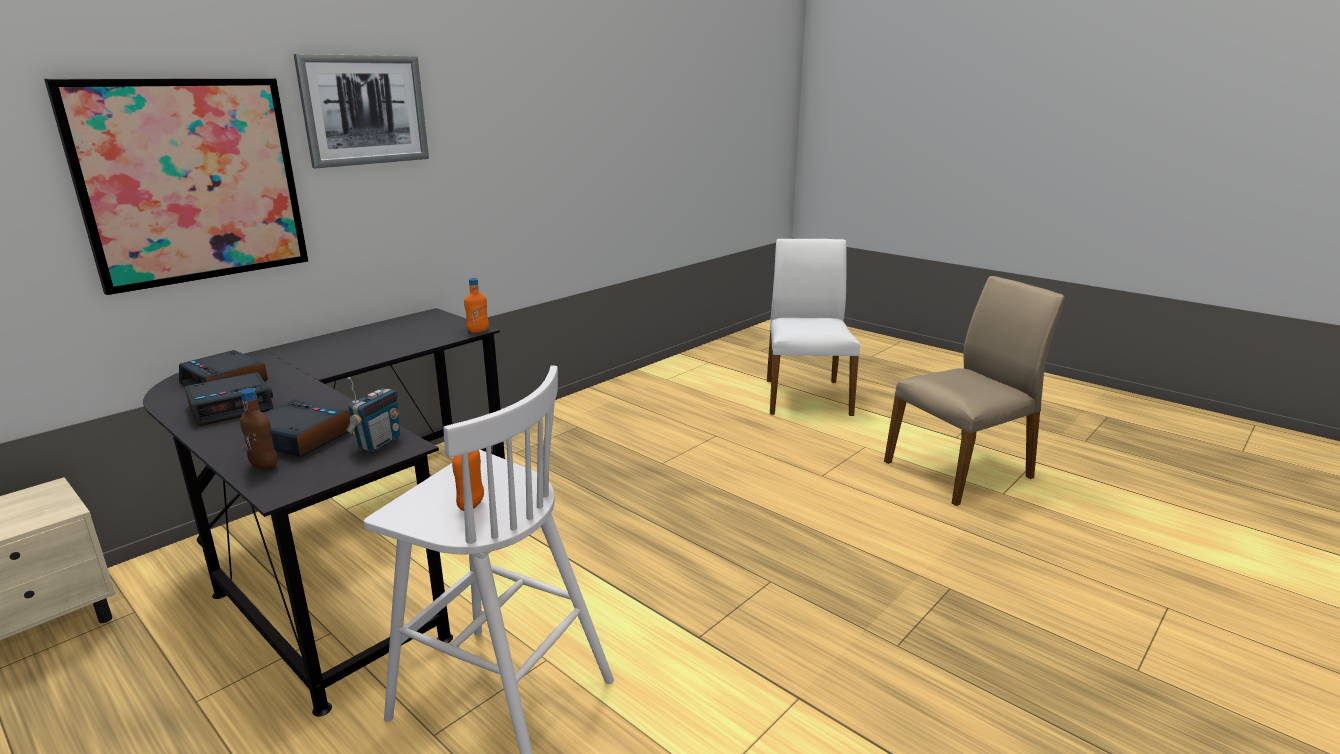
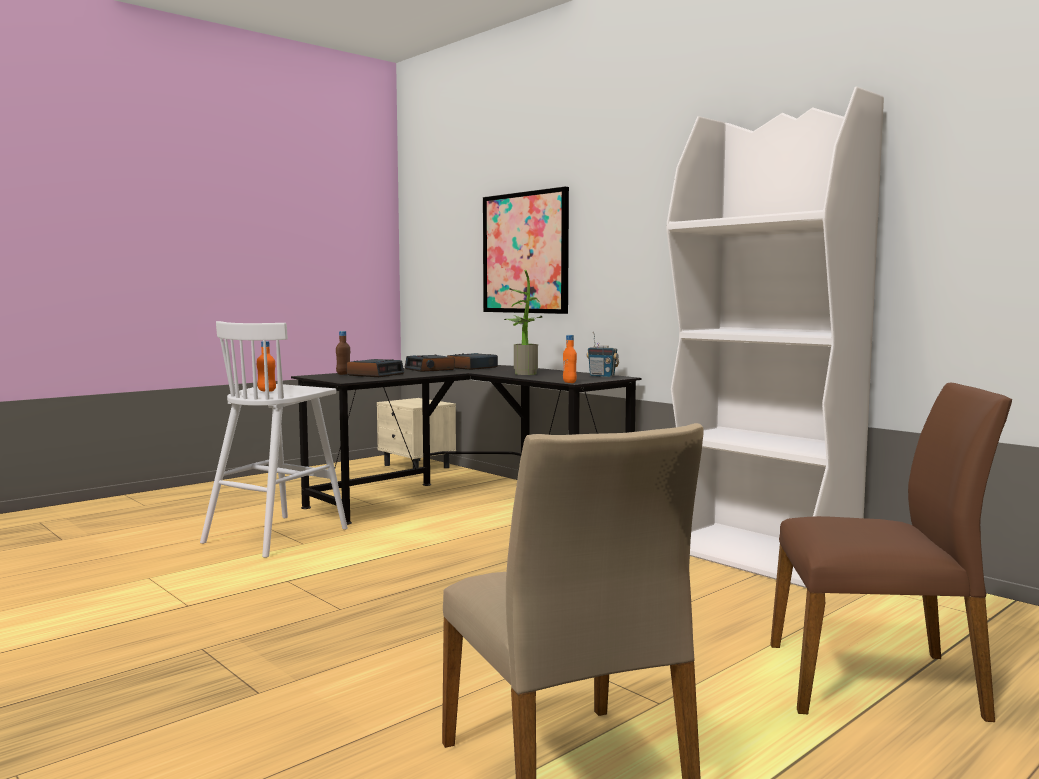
camera: 95 degrees right, 15 degrees down
(355, 352) = (522, 373): none -> potted plant
(365, 110) = (616, 205): picture -> none
(379, 442) = (356, 379): radio -> radio (602, 376)
(602, 404) = (759, 556): none -> white bookcase
(806, 396) = (875, 681): white chair -> brown chair

